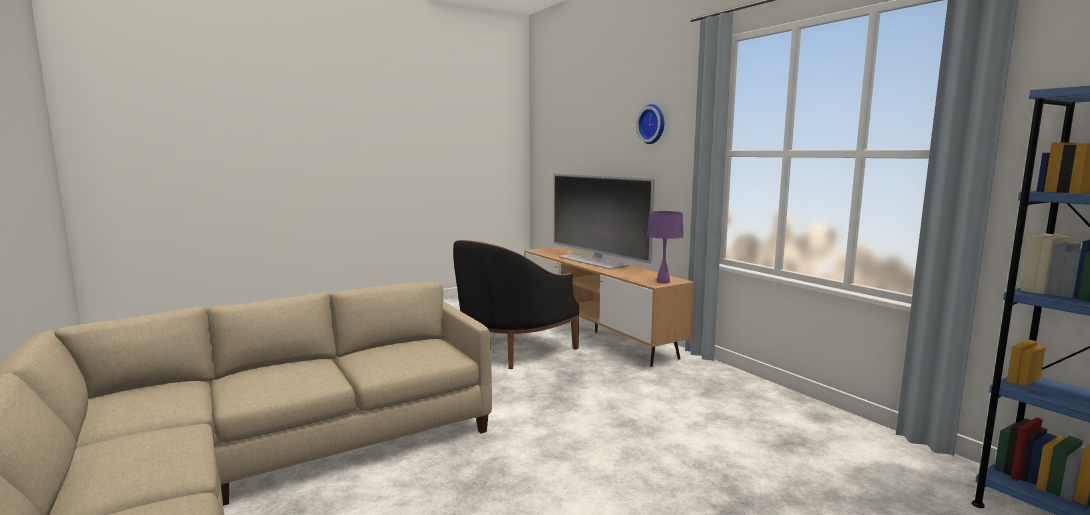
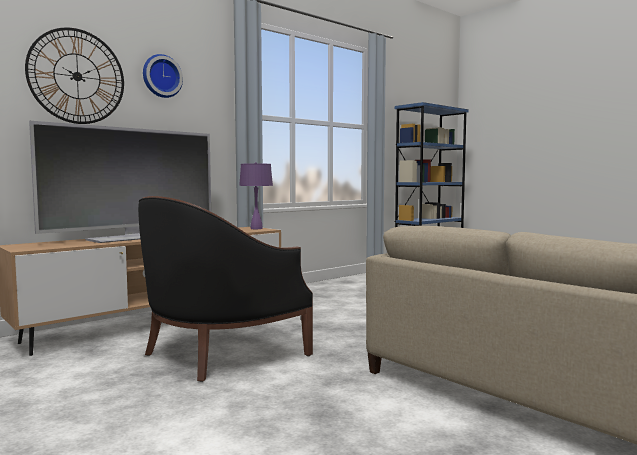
camera: 100 degrees left, 5 degrees down
(512, 349) = (222, 352): black armchair -> black armchair turned 105 degrees clockwise
(607, 135) = (77, 76): none -> wall clock

